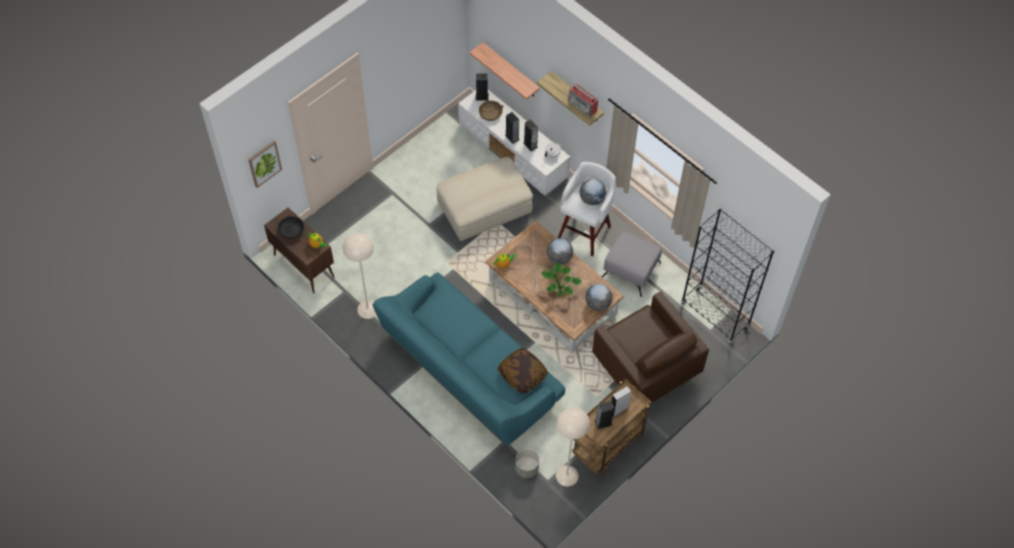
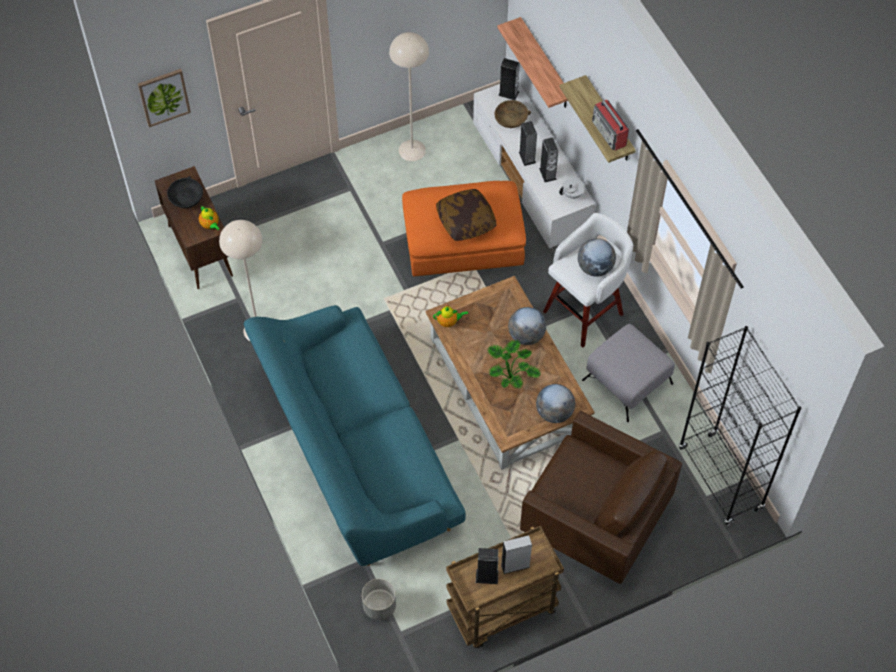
camera: 20 degrees right, 0 degrees up
(484, 207) = (463, 241): beige ottoman -> orange ottoman
(522, 374) = (412, 476): pillow -> pillow (465, 221)
(566, 476) = (429, 633): beige floor lamp -> beige floor lamp (411, 150)
(644, 368) = (594, 520): brown armchair -> brown armchair turned 45 degrees counterclockwise

